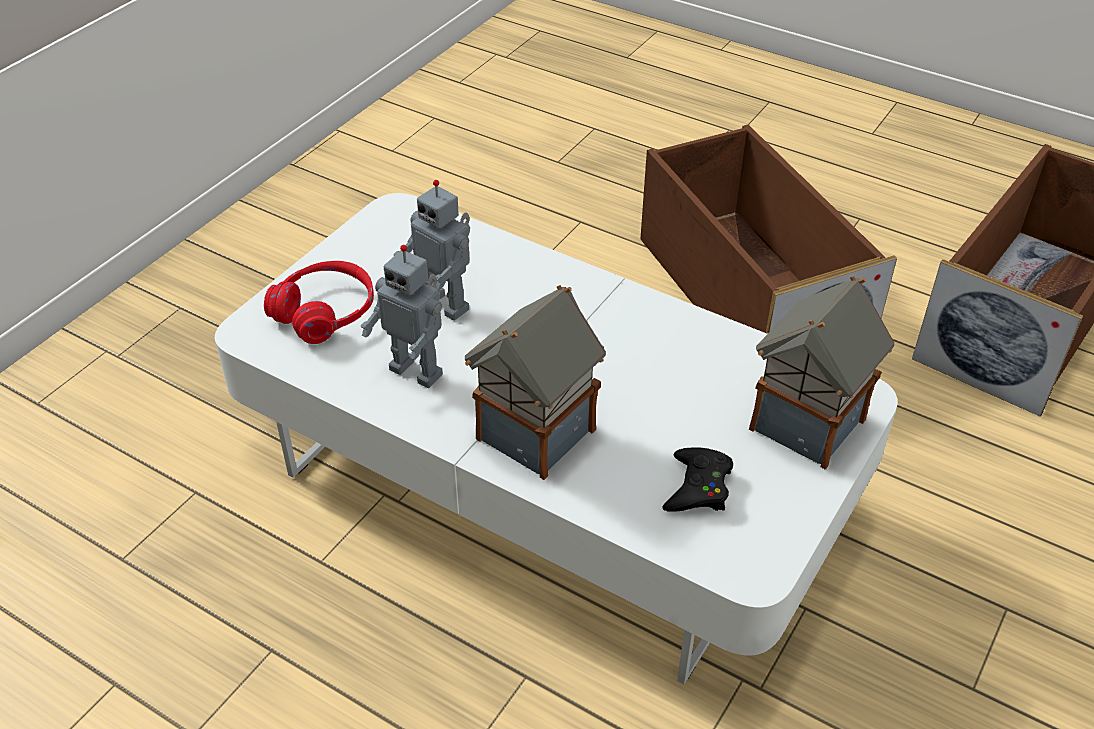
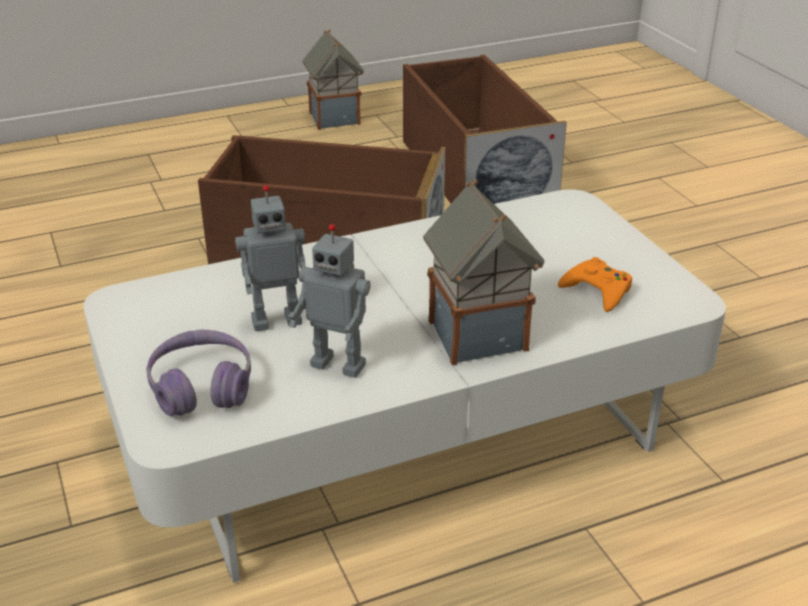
camera: 55 degrees left, 10 degrees down
(325, 313) = (201, 387): red headphones -> purple headphones
(418, 370) = (339, 364): toy robot -> toy robot turned 45 degrees clockwise
(698, 487) = (597, 291): black game controller -> orange game controller
(806, 427) = (582, 230): toy house -> toy house (335, 119)

